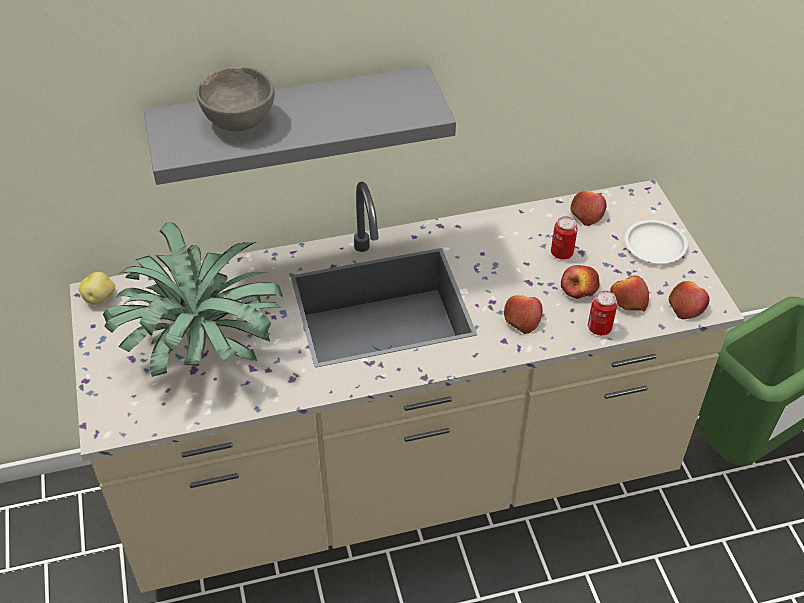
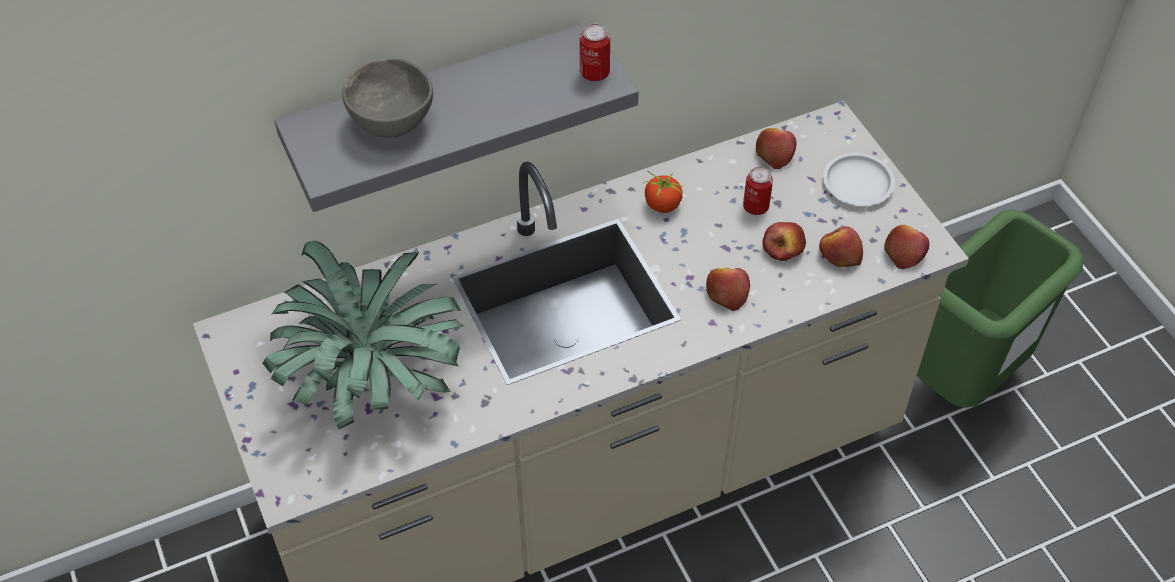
camera: 10 degrees left, 5 degrees up
(100, 297) = (235, 335): potato -> none
(481, 242) = (662, 205): none -> tomato
(599, 328) = (814, 292): can -> can (594, 73)

